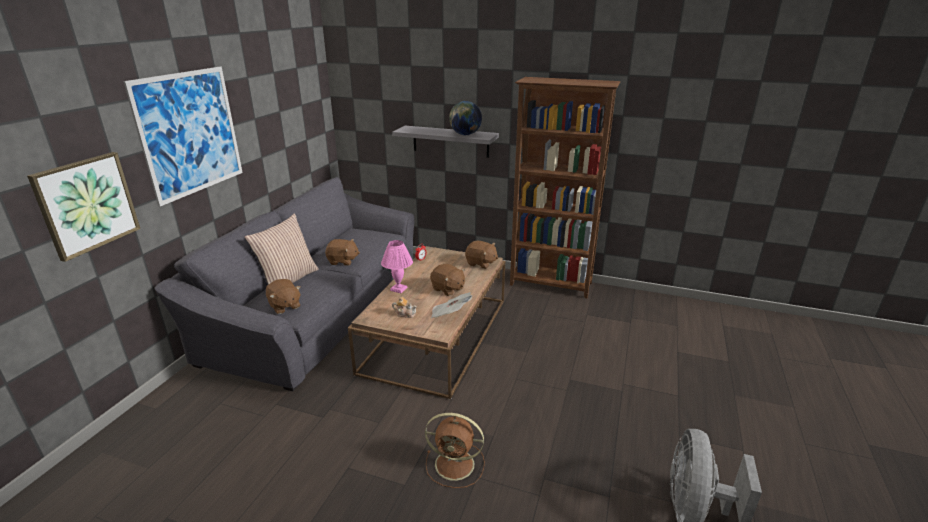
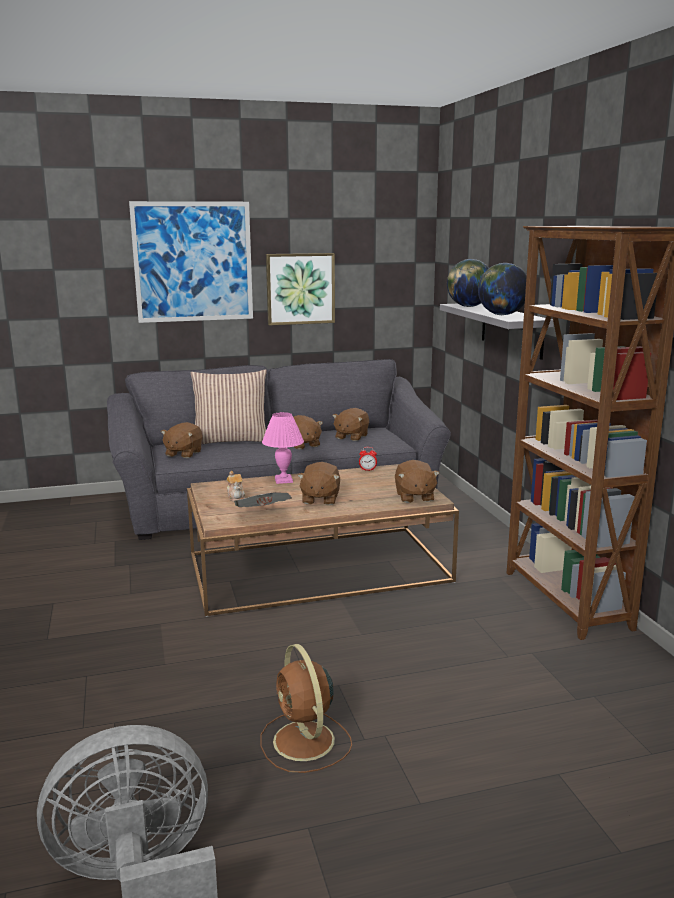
camera: 55 degrees right, 10 degrees down
(87, 204) = (67, 299): picture -> picture (300, 288)
(356, 242) = (351, 437): none -> brown plush toy
(418, 130) = (468, 306): none -> globe
(456, 464) = (97, 657): brown fan -> brown fan (305, 742)

